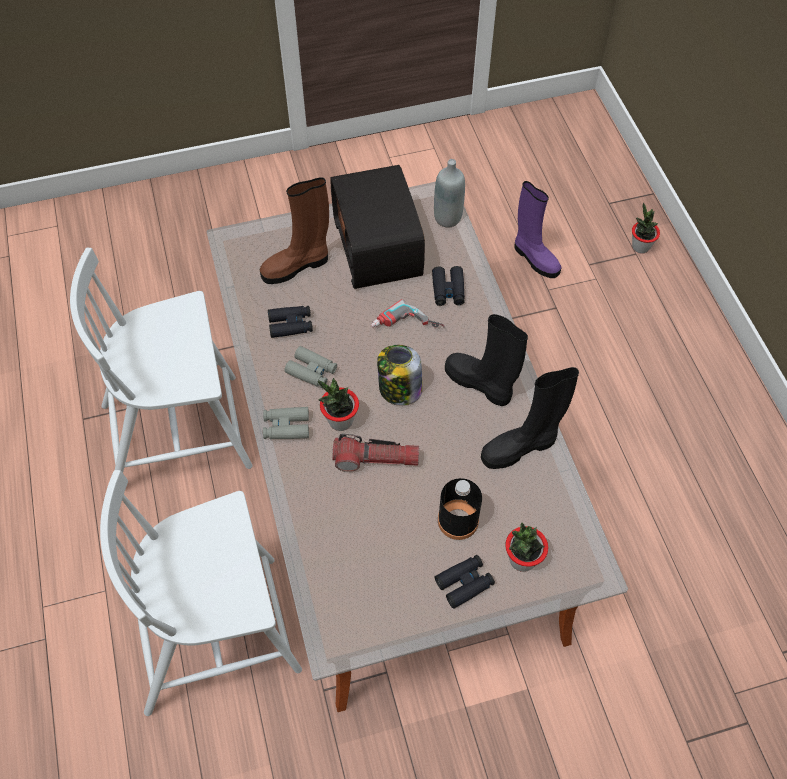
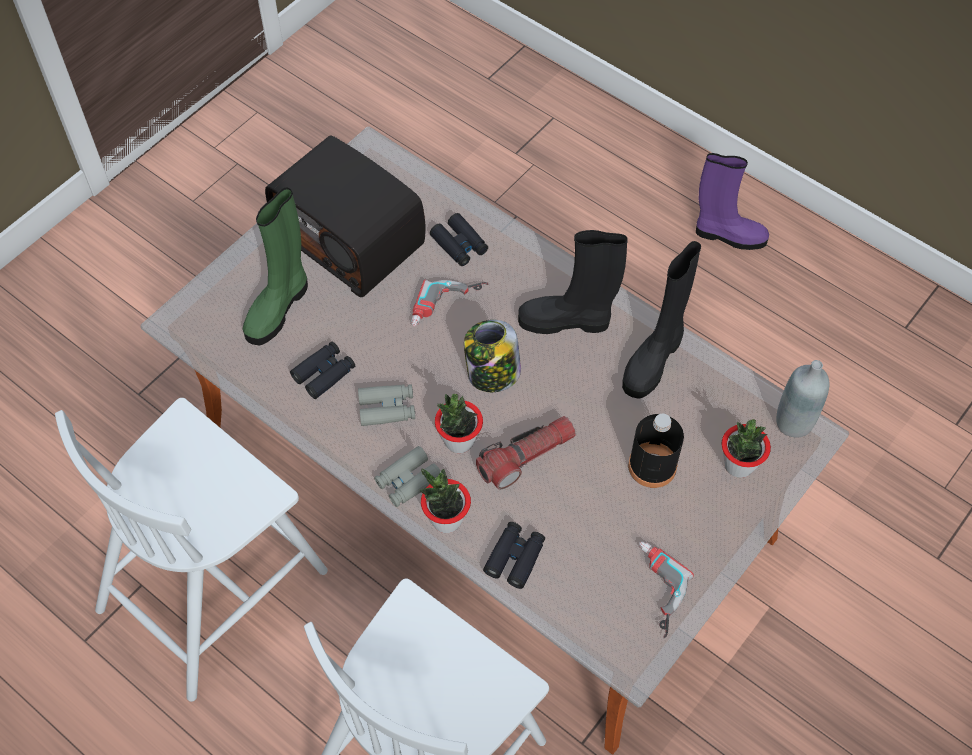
camera: 35 degrees left, 0 degrees up
(297, 266) = (278, 308): brown boot -> green boot
(387, 606) = (652, 590): none -> power drill
(447, 218) = (398, 170): grey bottle -> grey bottle (793, 422)
(464, 583) = (705, 521): black binoculars -> black binoculars (515, 557)
(534, 258) = (456, 176): purple boot -> purple boot (728, 235)
(640, 247) = (552, 108): potted plant -> potted plant (446, 519)

